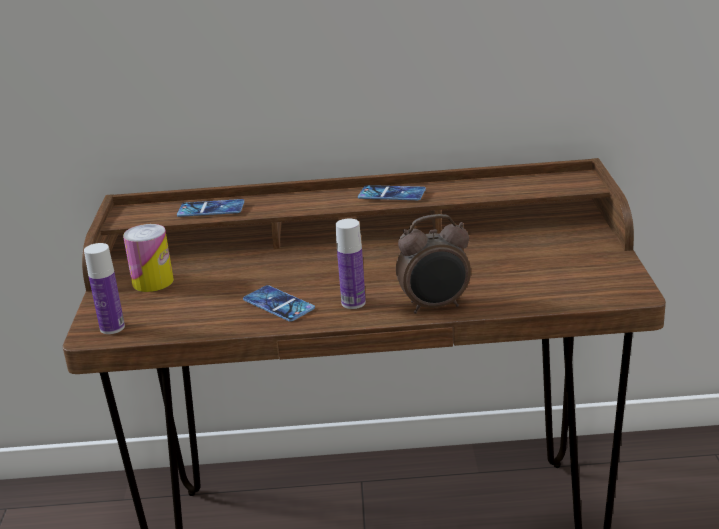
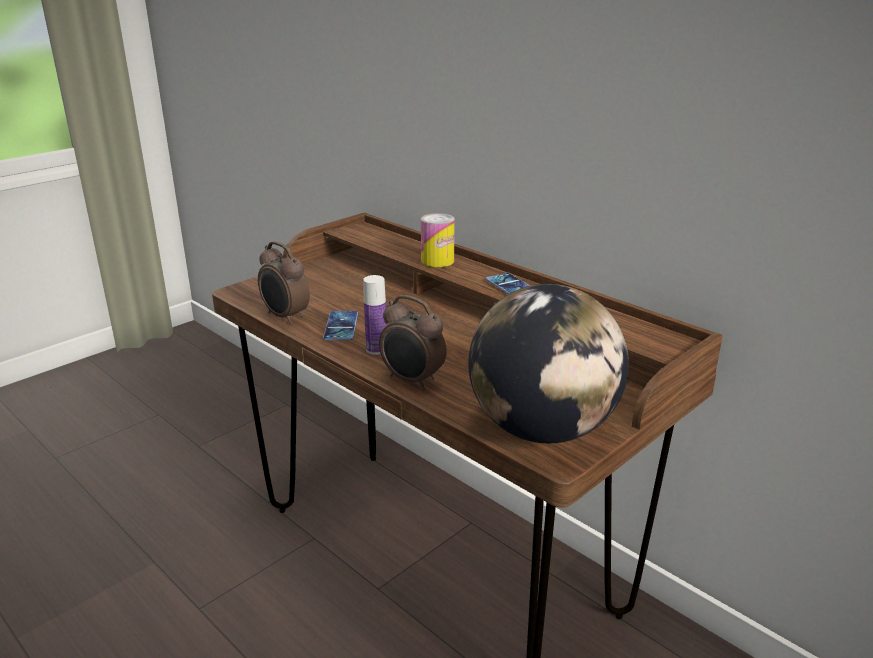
camera: 45 degrees right, 0 degrees up
(112, 328) = (249, 292): bottle -> none
(153, 282) = (318, 278): can -> can (437, 261)
(207, 326) = (285, 317): none -> alarm clock
(211, 209) = (395, 245): phone -> none
(586, 283) = (542, 429): none -> globe

